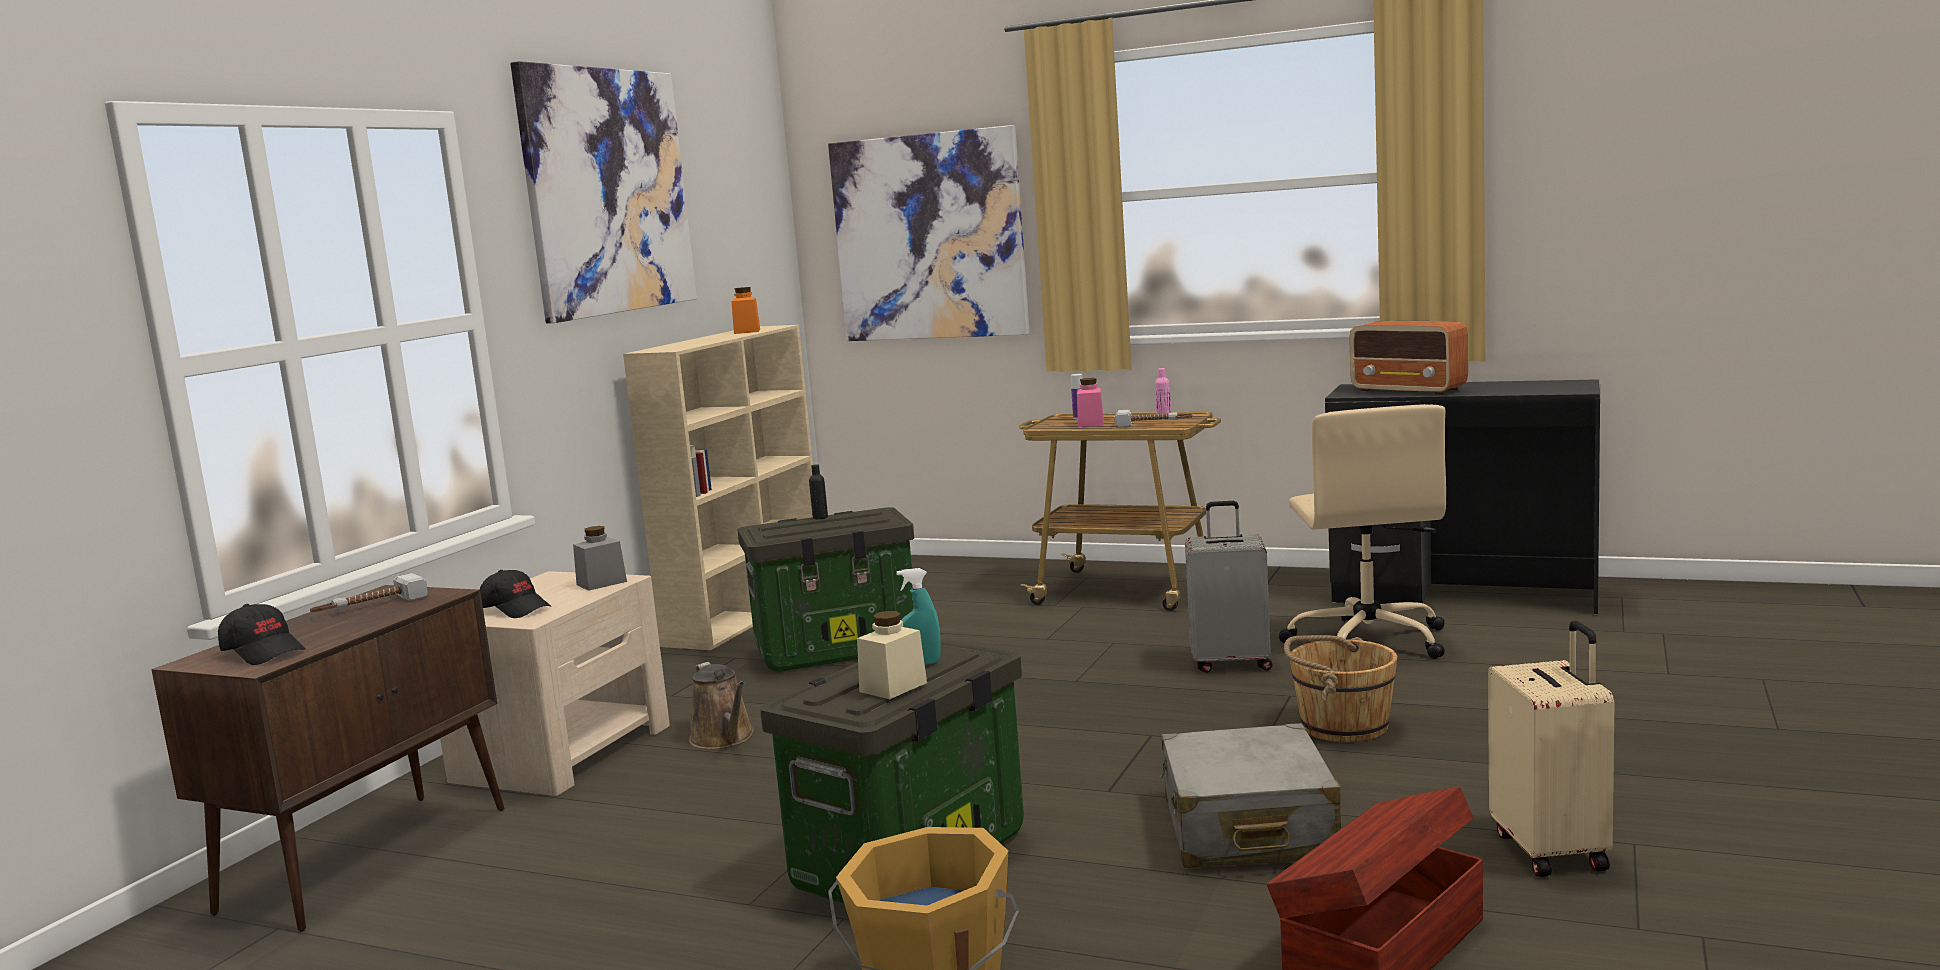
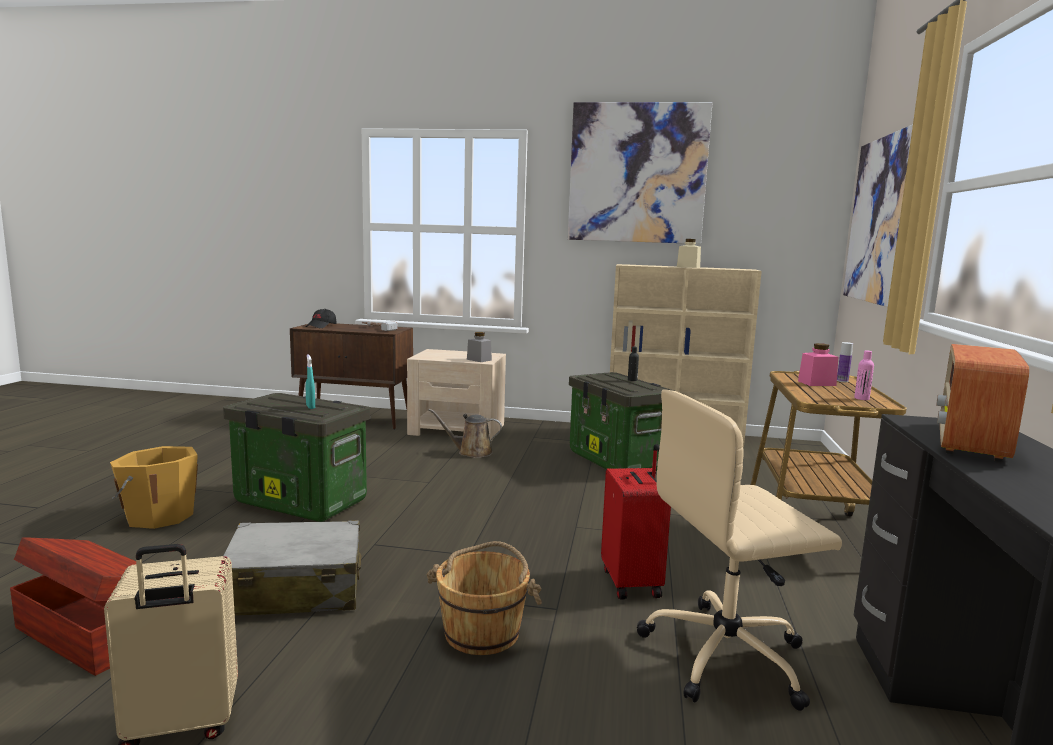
camera: 75 degrees right, 0 degrees up
(516, 609) = (439, 355): black cap -> none
(724, 739) = (471, 452): brown watering can -> brown watering can turned 45 degrees clockwise
(747, 331) = (720, 268): orange jar -> none
(893, 687) = (276, 404): beige jar -> beige jar (688, 267)
(1153, 424) = (826, 396): hammer -> none
(1231, 663) = (633, 583): grey suitcase -> red suitcase

